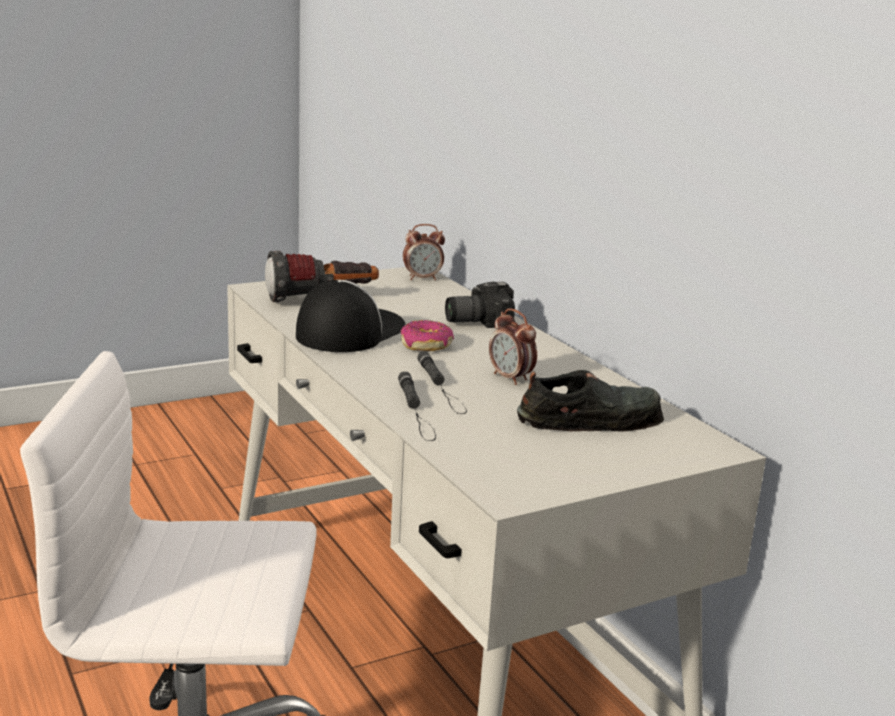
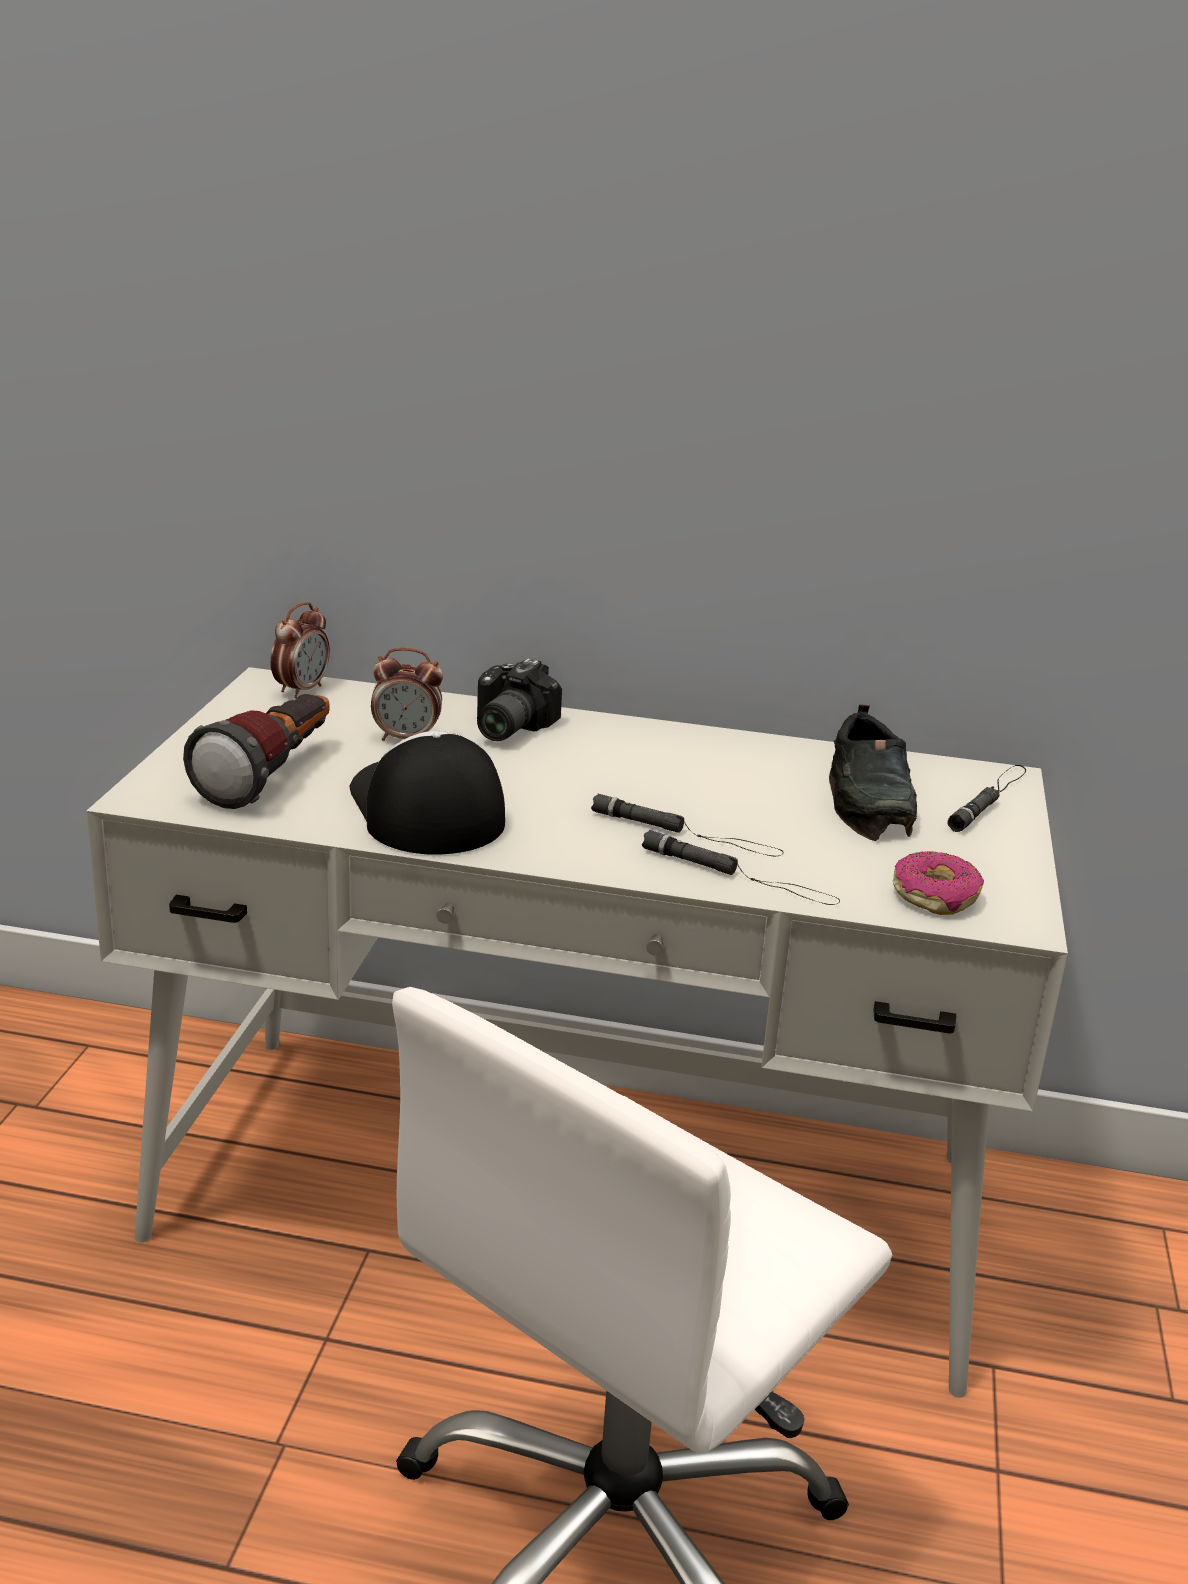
camera: 50 degrees left, 5 degrees up
(426, 345) = (541, 785): donut -> donut (935, 896)
(511, 378) = (709, 787): alarm clock -> alarm clock (407, 738)
(591, 419) = (870, 798): black shoe -> black shoe turned 150 degrees clockwise
(674, 451) = (989, 798): none -> black flashlight

